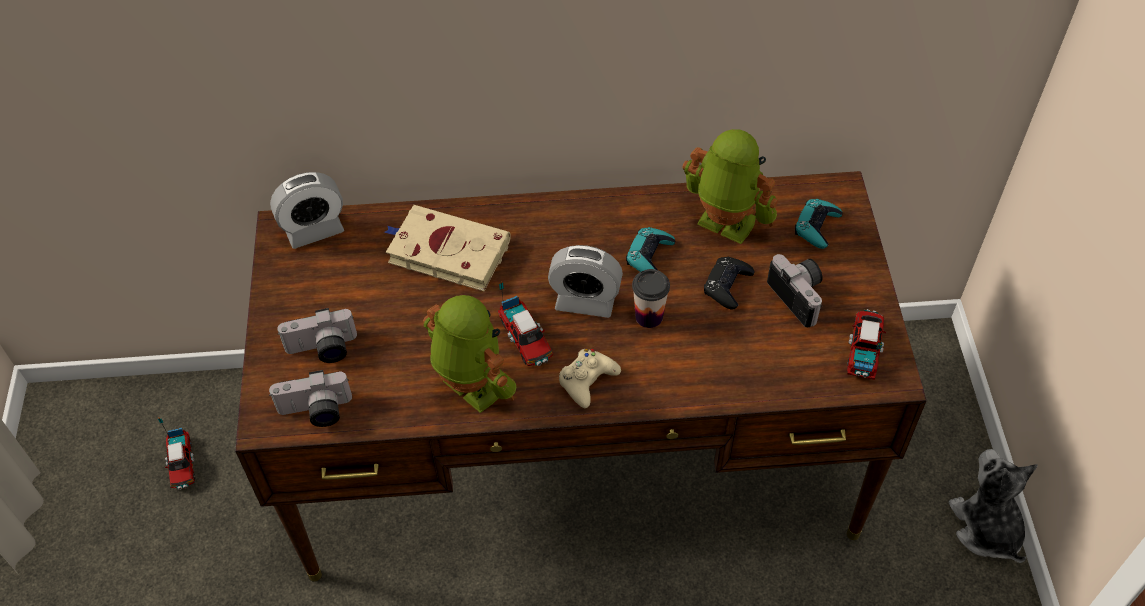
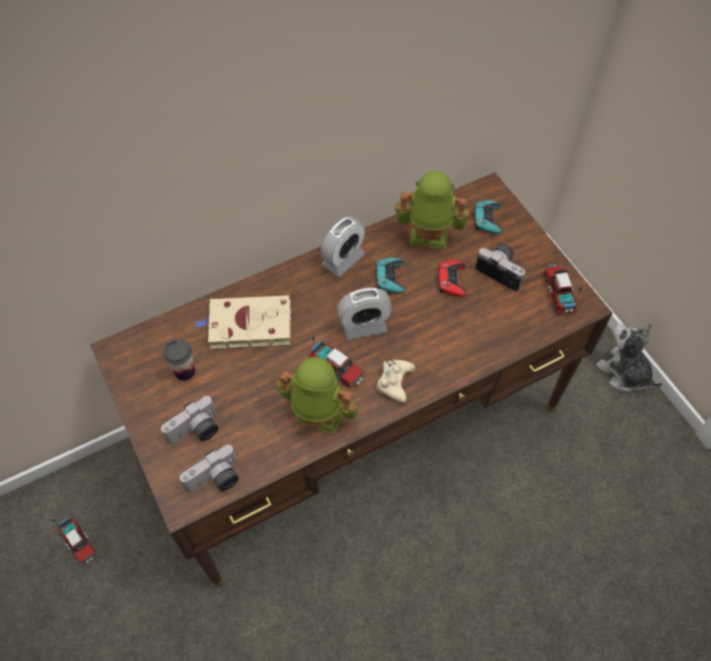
camera: 25 degrees left, 5 degrees up
(314, 230) = (141, 343): alarm clock -> alarm clock (343, 260)
(649, 316) = (412, 321): cup -> cup (184, 371)
(727, 286) = (452, 281): black game controller -> red game controller

